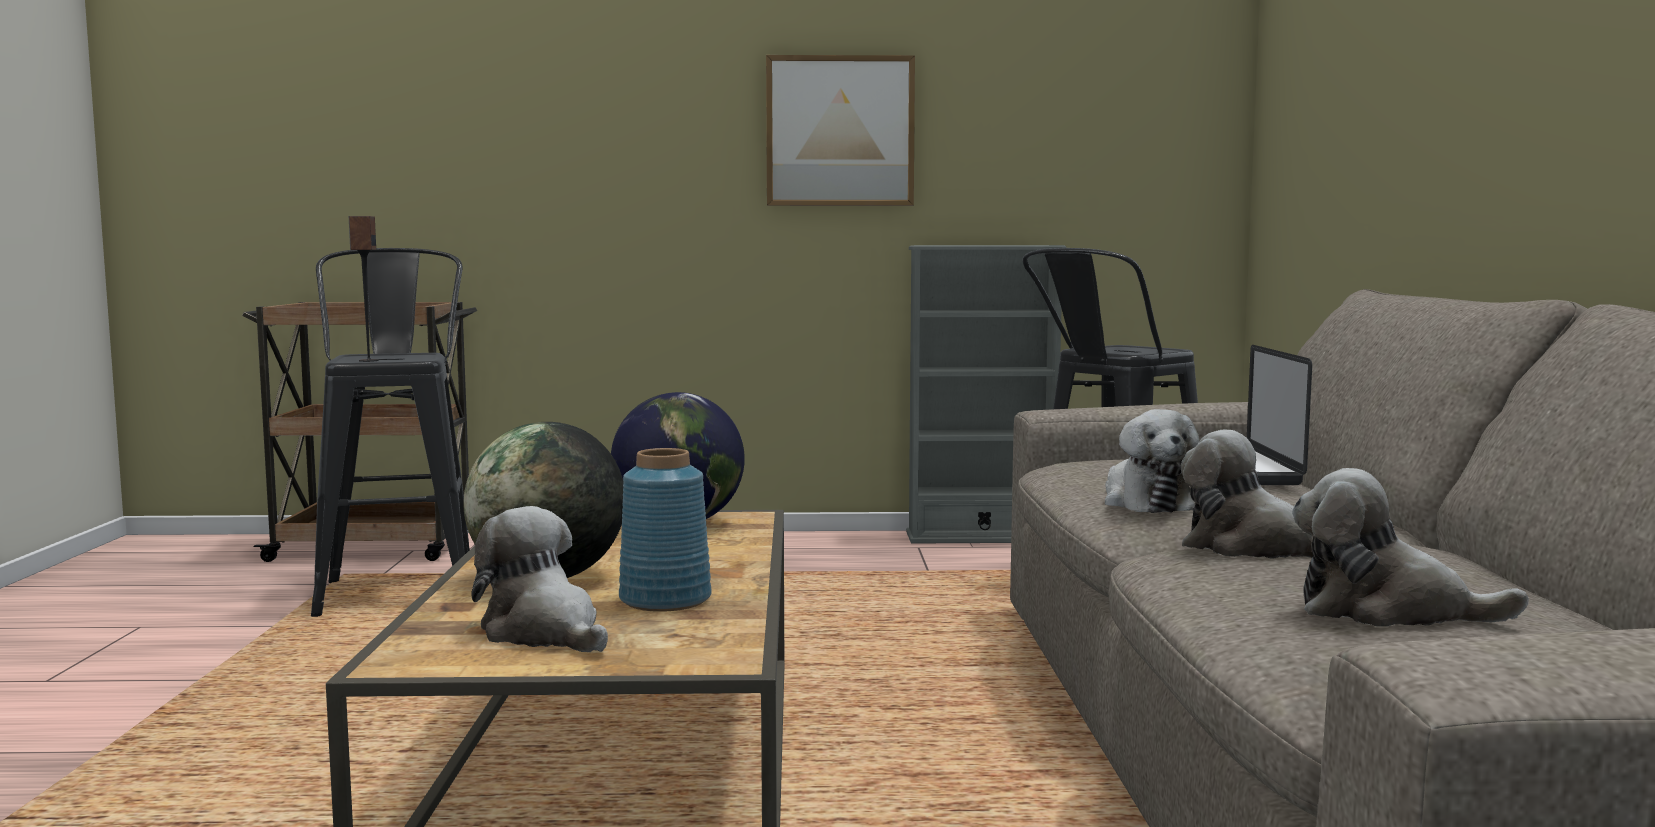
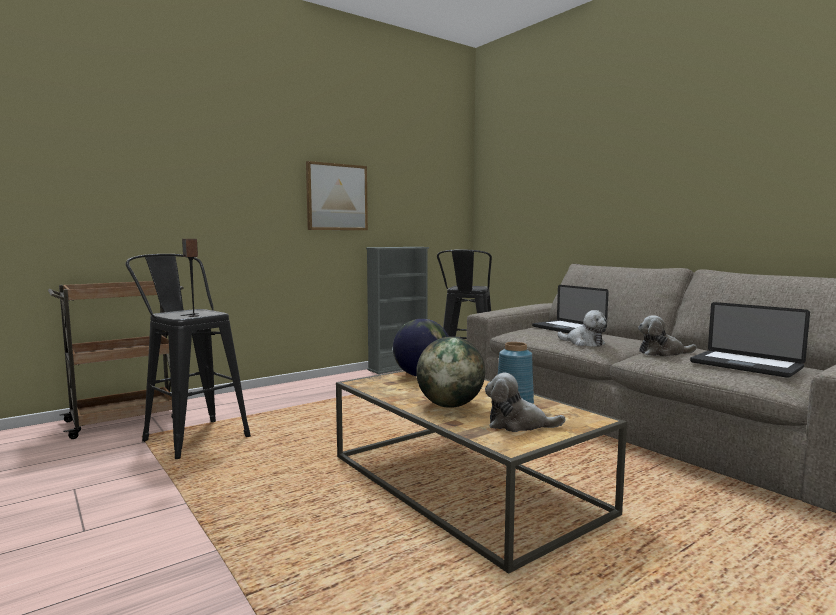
camera: 35 degrees left, 0 degrees up
(1386, 611) = (745, 365): plush toy -> laptop

